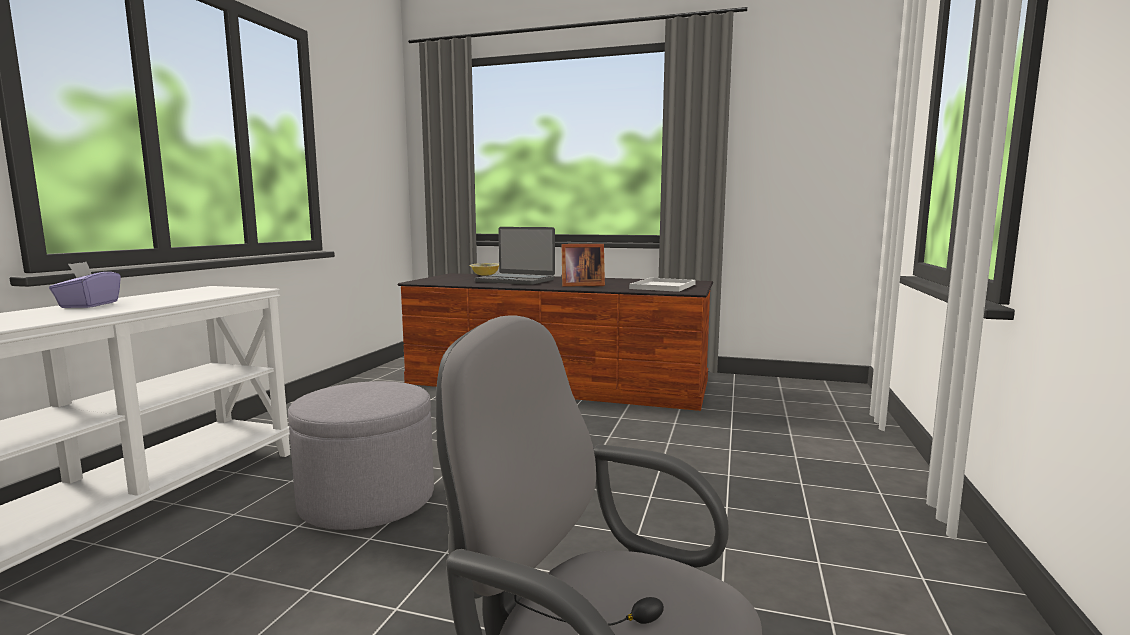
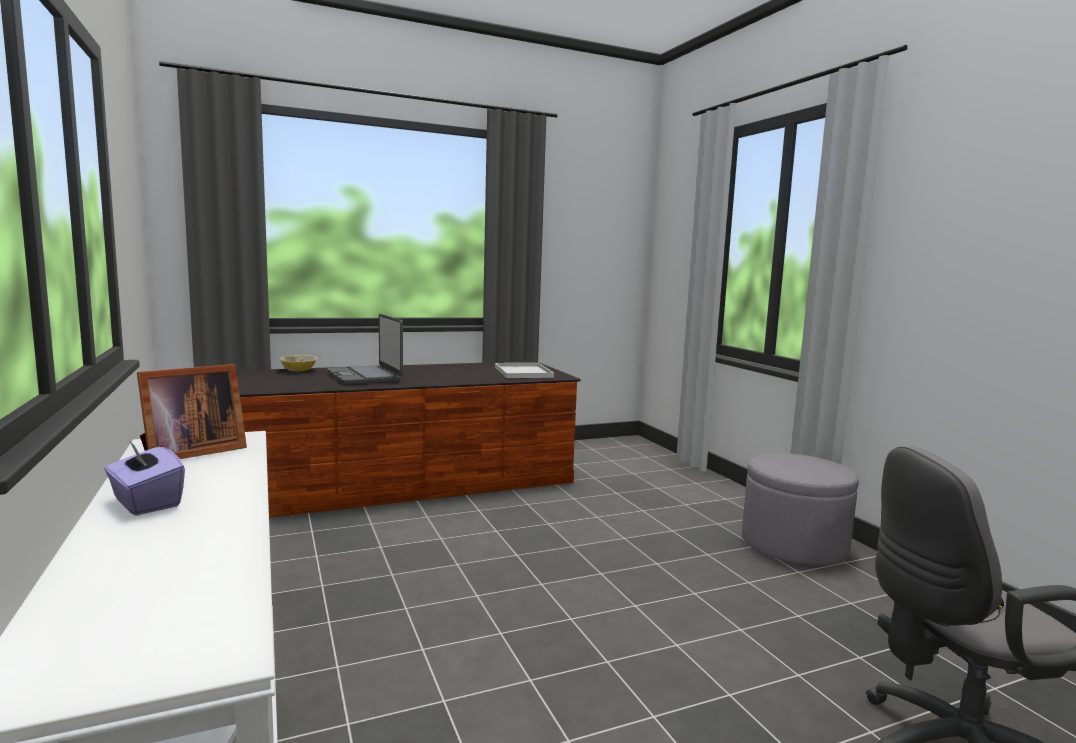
camera: 40 degrees left, 0 degrees up
(367, 500) = (459, 650): grey ottoman -> grey ottoman (793, 545)
(515, 281) = (365, 377): laptop -> laptop turned 75 degrees clockwise
(580, 285) = (450, 377): picture frame -> picture frame (189, 452)

